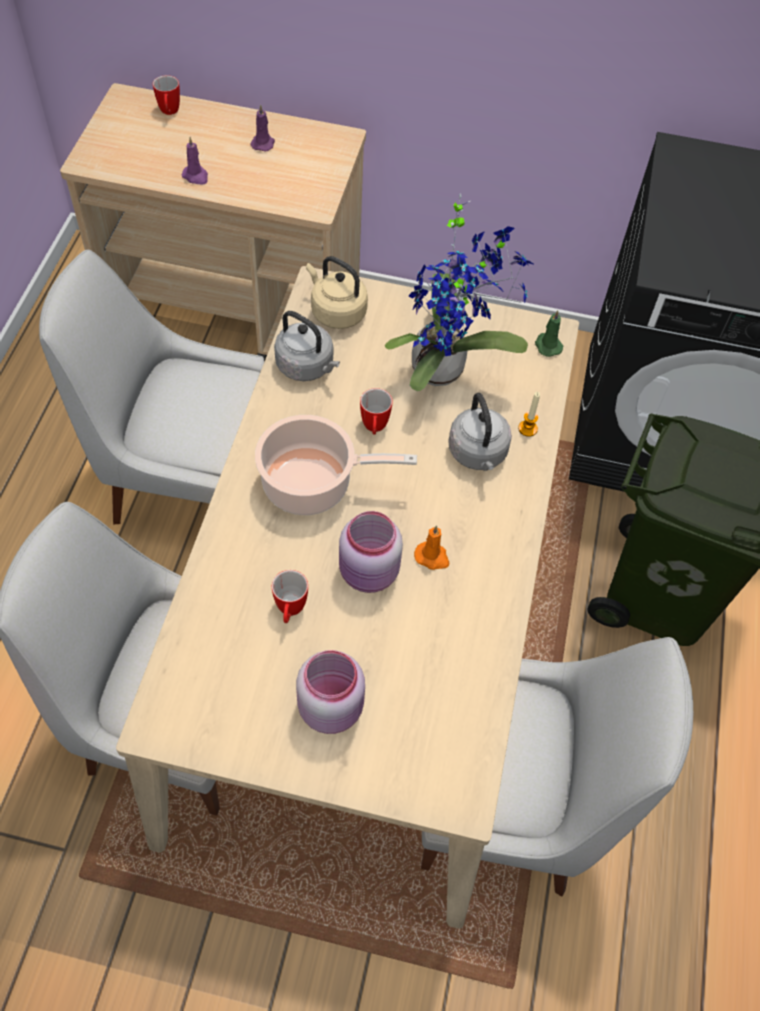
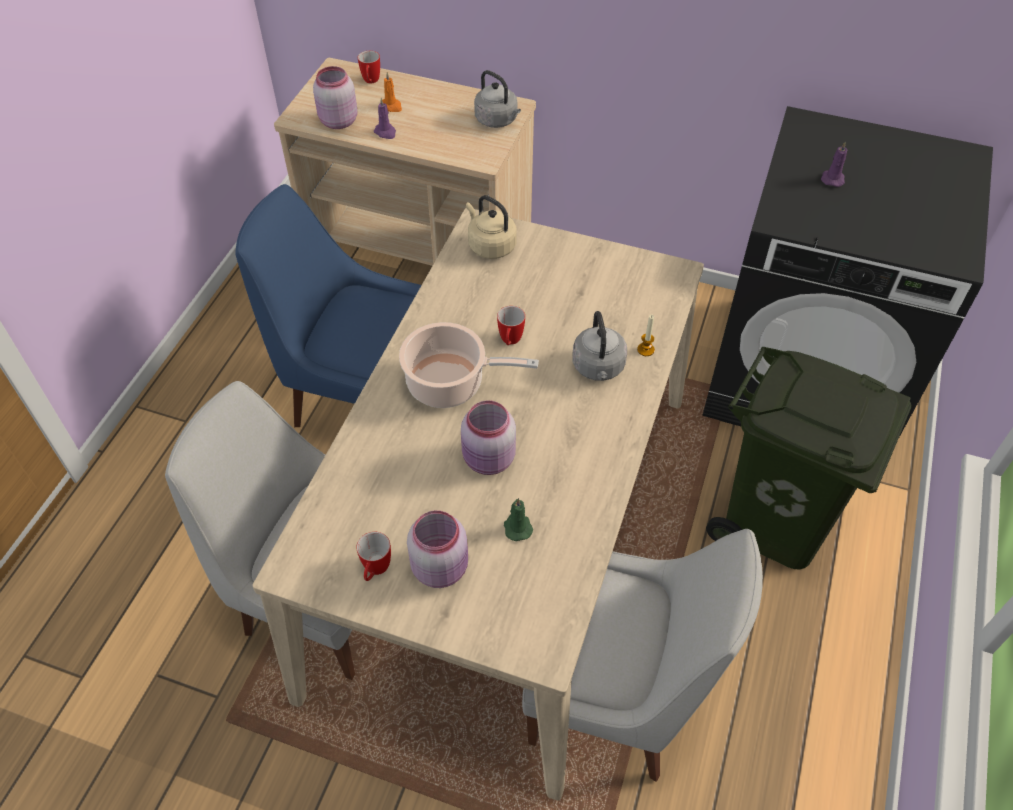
camera: 10 degrees right, 5 degrees down
(136, 164) = (337, 121): none -> pink jar
(183, 479) = (358, 393): white chair -> blue chair
(263, 143) = (446, 108): purple candle -> purple candle (832, 178)
(290, 612) = (416, 486): mug -> mug (375, 571)
(307, 366) = (459, 288): grey kettle -> grey kettle (498, 120)
(432, 557) = (546, 450): orange candle -> orange candle (391, 106)
(445, 368) = (578, 296): potted plant -> none
(547, 345) = (672, 282): green candle -> green candle (517, 527)

